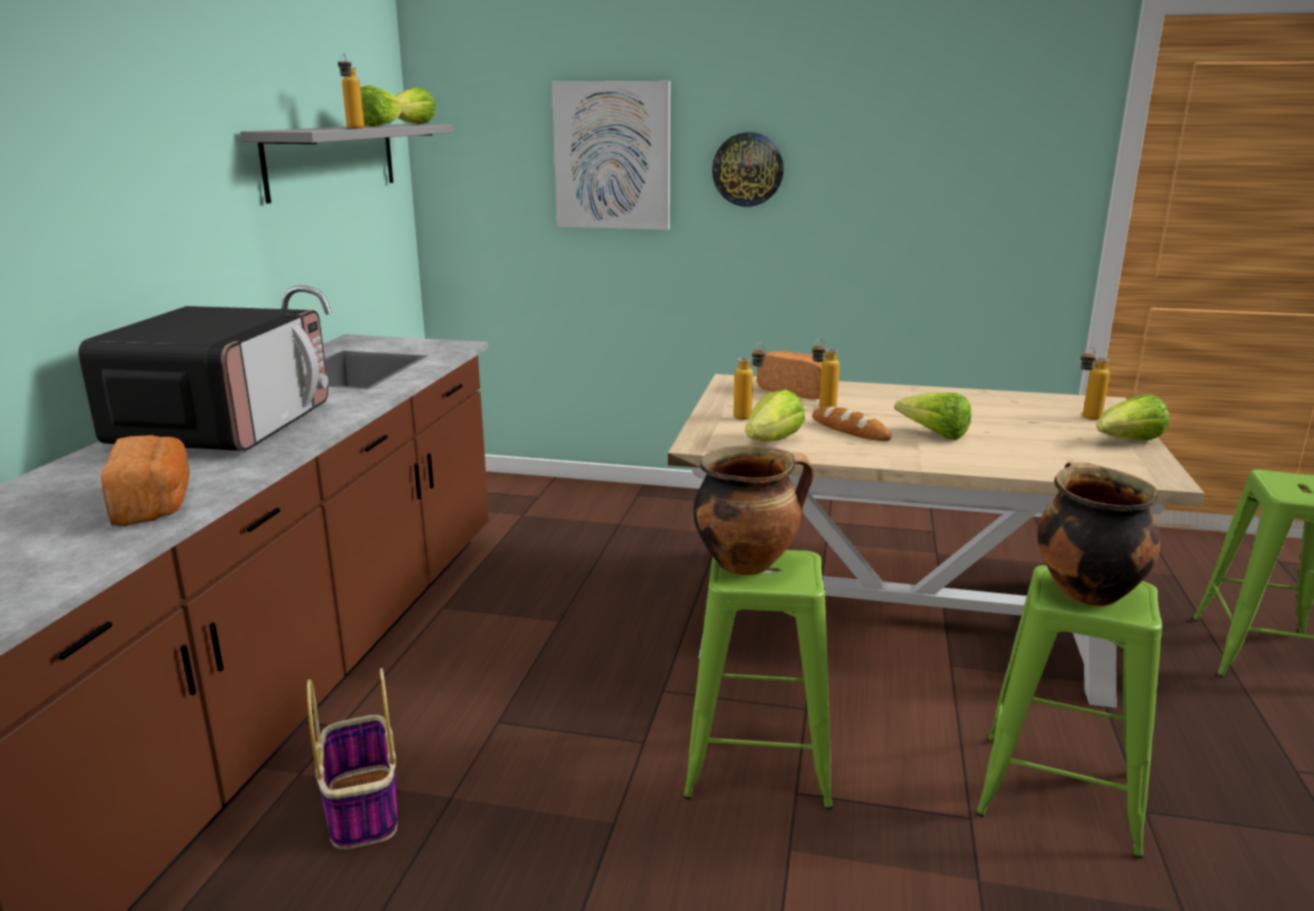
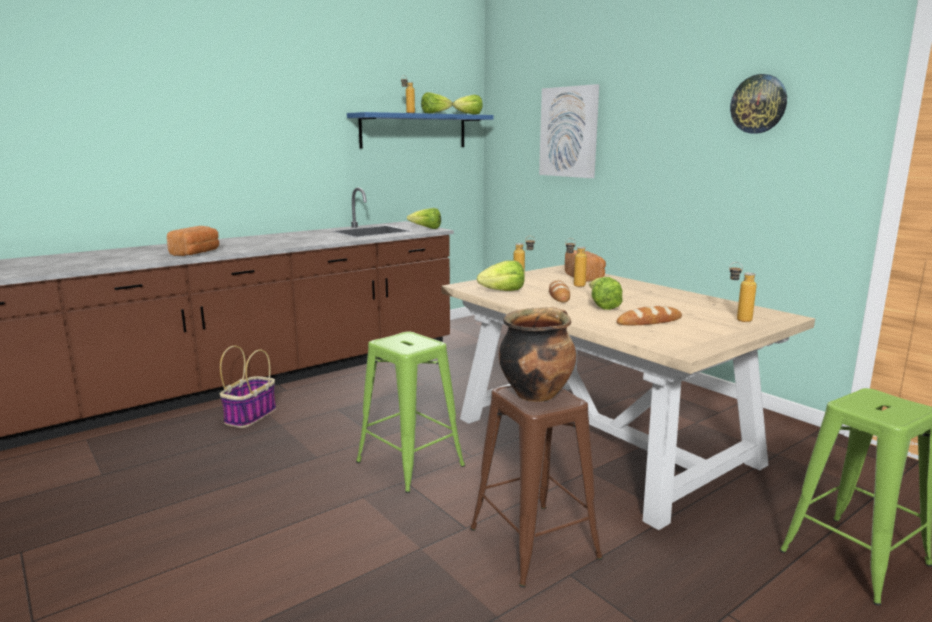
camera: 40 degrees right, 5 degrees down
(224, 426) = (276, 239): microwave -> none
(332, 160) = (414, 131): grey shelf -> blue shelf
(747, 563) = (404, 338): cooking pot -> none
(748, 169) = (637, 140): wall clock -> wall clock (758, 104)
(1032, 445) = (649, 321): none -> bread
(1060, 794) = (534, 544): green stool -> brown stool
(1128, 442) = (726, 334): lettuce -> lettuce (426, 228)

